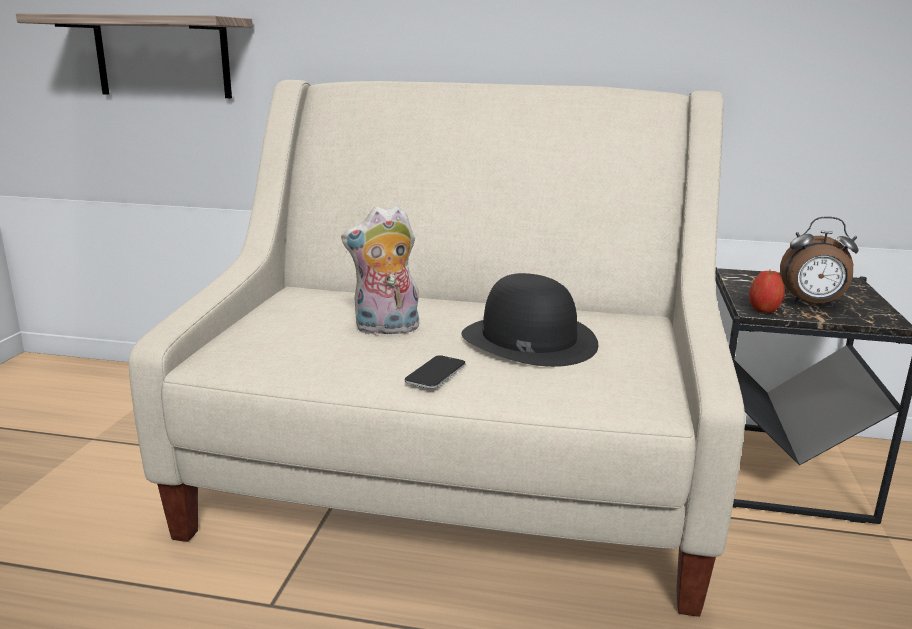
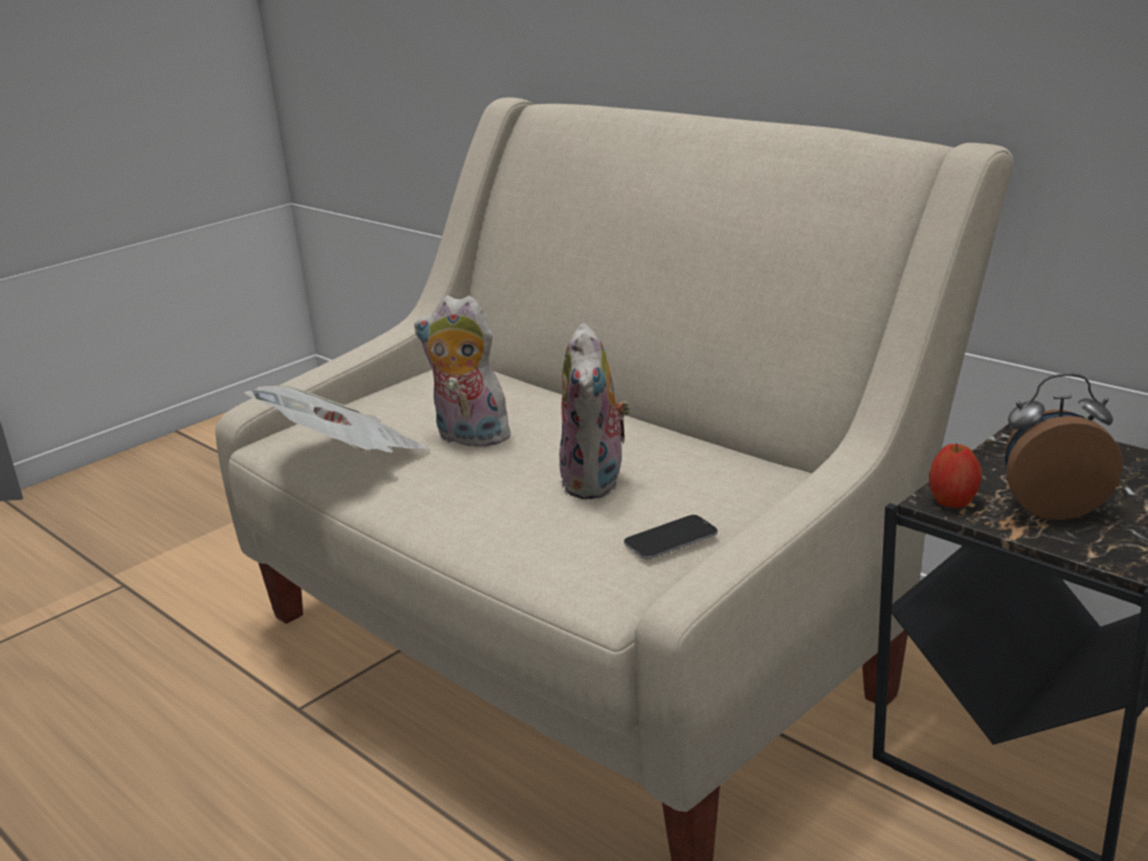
camera: 35 degrees right, 5 degrees up
(162, 57) = (411, 60): shelf -> none
(303, 358) = (346, 459): none -> newspaper
(435, 373) = (439, 505): phone -> phone (671, 539)
(528, 340) = (597, 482): black hat -> plush toy
(812, 304) = (1051, 507): alarm clock -> alarm clock turned 135 degrees clockwise

